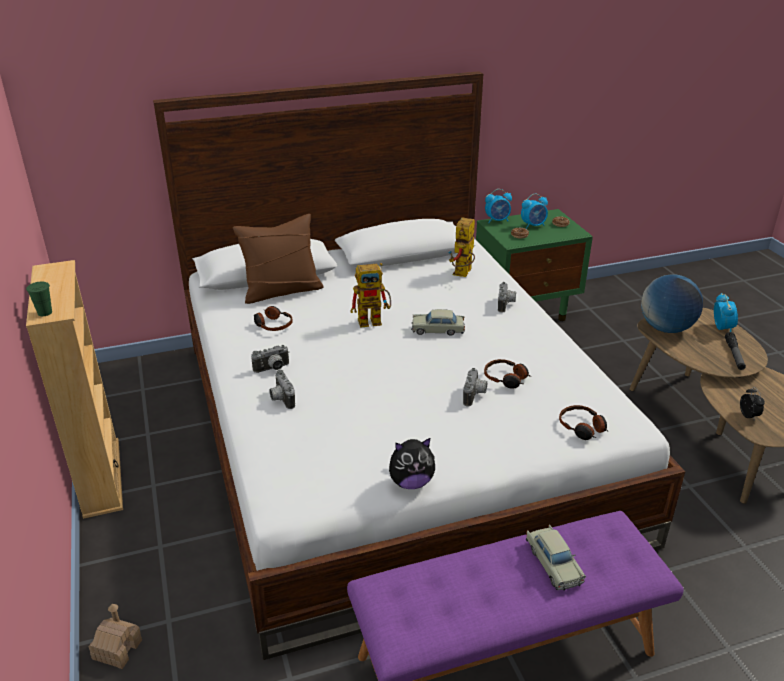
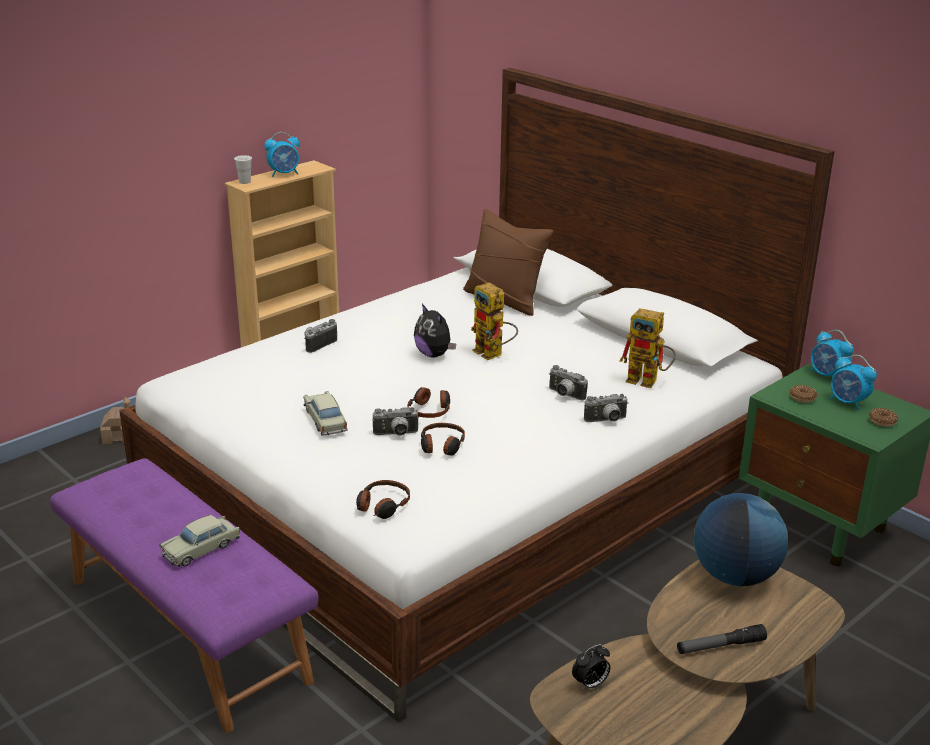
camera: 65 degrees right, 5 degrees down
(45, 312) = (245, 182): green cup -> white cup
(272, 369) = (362, 329): camera -> camera (564, 395)
(273, 325) = (437, 311): headphones -> headphones (430, 410)
(411, 482) = (236, 428): plush toy -> plush toy (434, 354)
(437, 330) = (506, 390): beige toy car -> beige toy car (325, 421)
(462, 274) = (648, 381): toy robot -> toy robot turned 150 degrees counterclockwise
(722, 328) = (792, 629): alarm clock -> alarm clock (284, 174)

